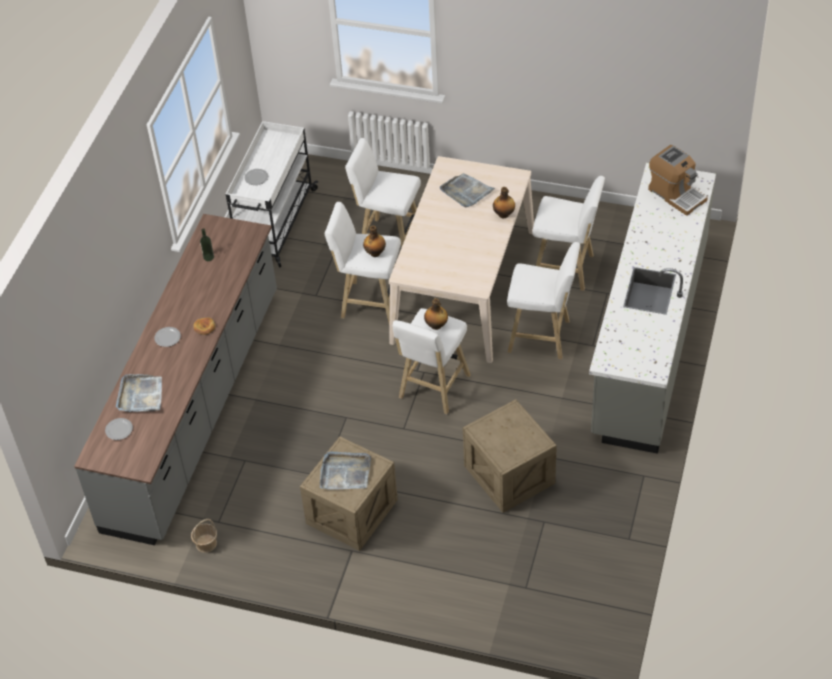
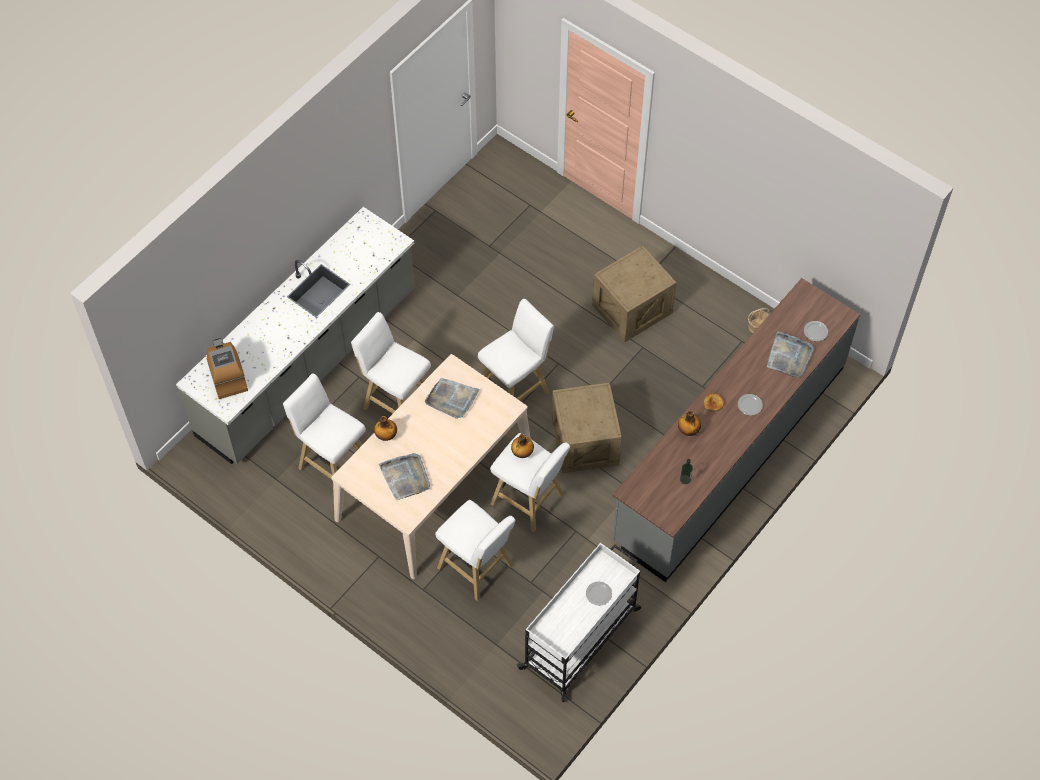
camera: 160 degrees left, 10 degrees up
(345, 472) = (636, 279): grey tray -> grey tray (452, 399)
(436, 326) = (506, 355): bottle -> bottle (688, 431)
(509, 474) = (494, 292): crate -> crate (585, 442)

